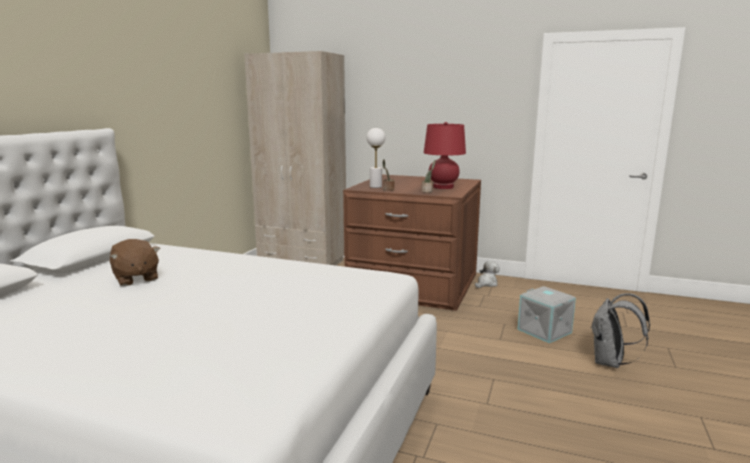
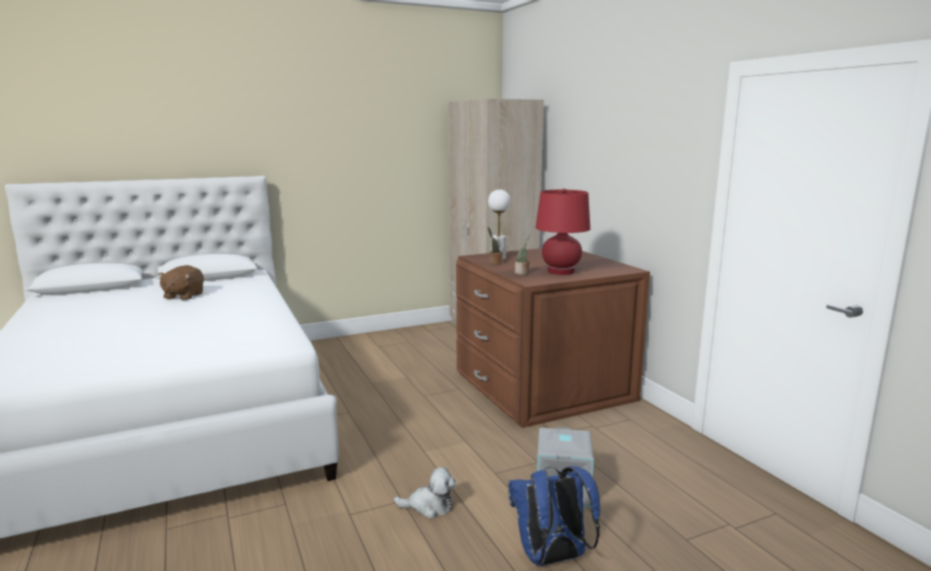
camera: 45 degrees right, 0 degrees up
(486, 283) = (624, 415): plush toy -> plush toy (429, 506)
(610, 362) = (552, 558): grey backpack -> blue backpack

